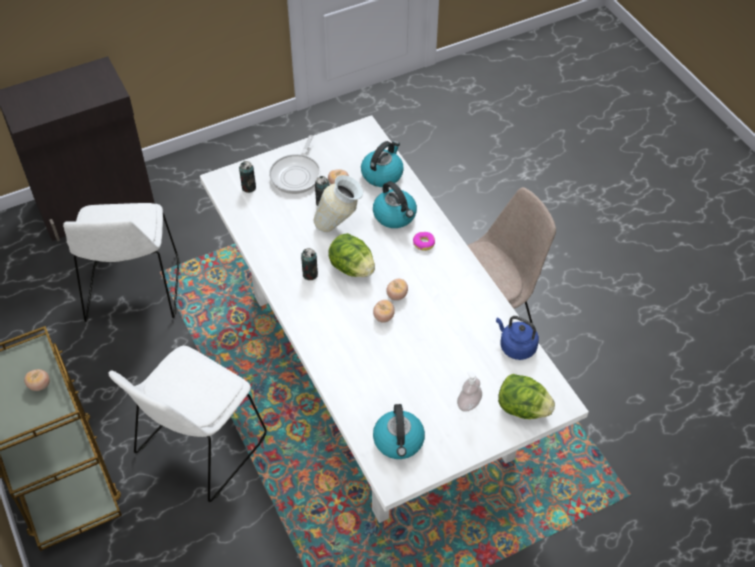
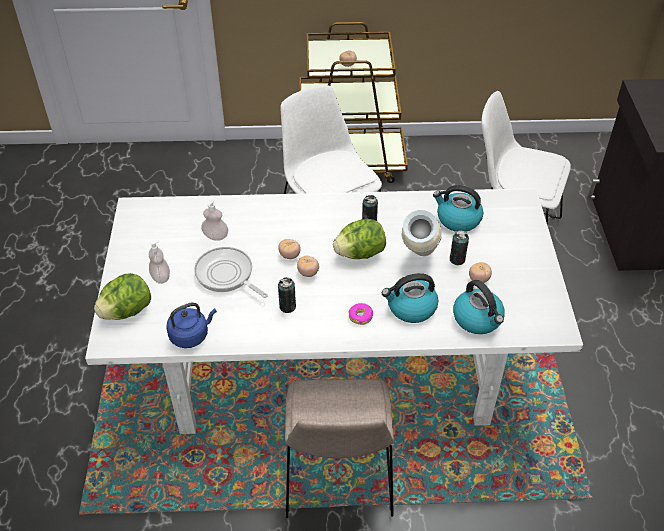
camera: 115 degrees right, 5 degrees down
(248, 187) = (503, 214): can -> can (287, 307)
(296, 174) = (507, 252): frying pan -> frying pan (227, 275)
(392, 386) = (215, 236): none -> soap dispenser
(399, 441) = (162, 222): kettle -> kettle (457, 219)

